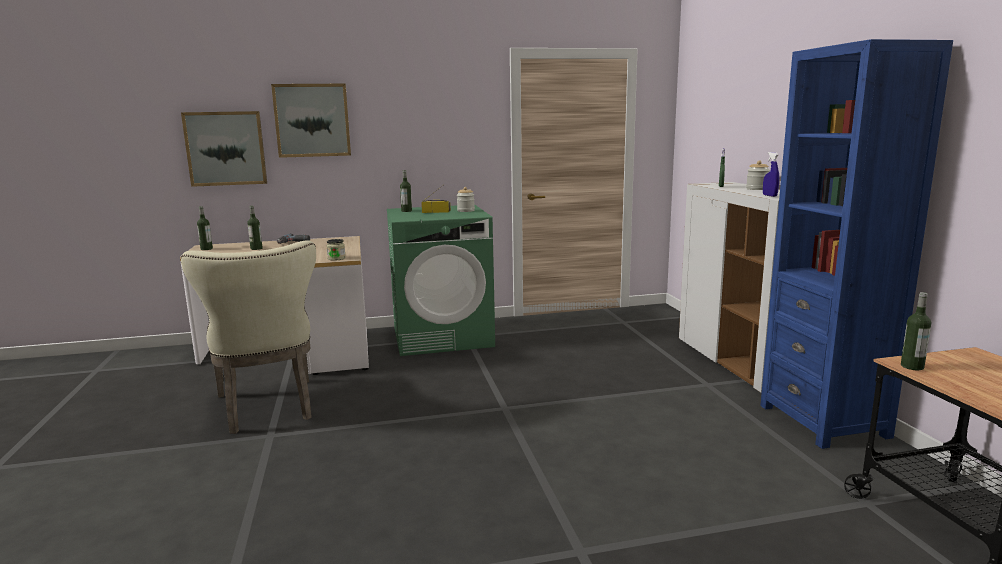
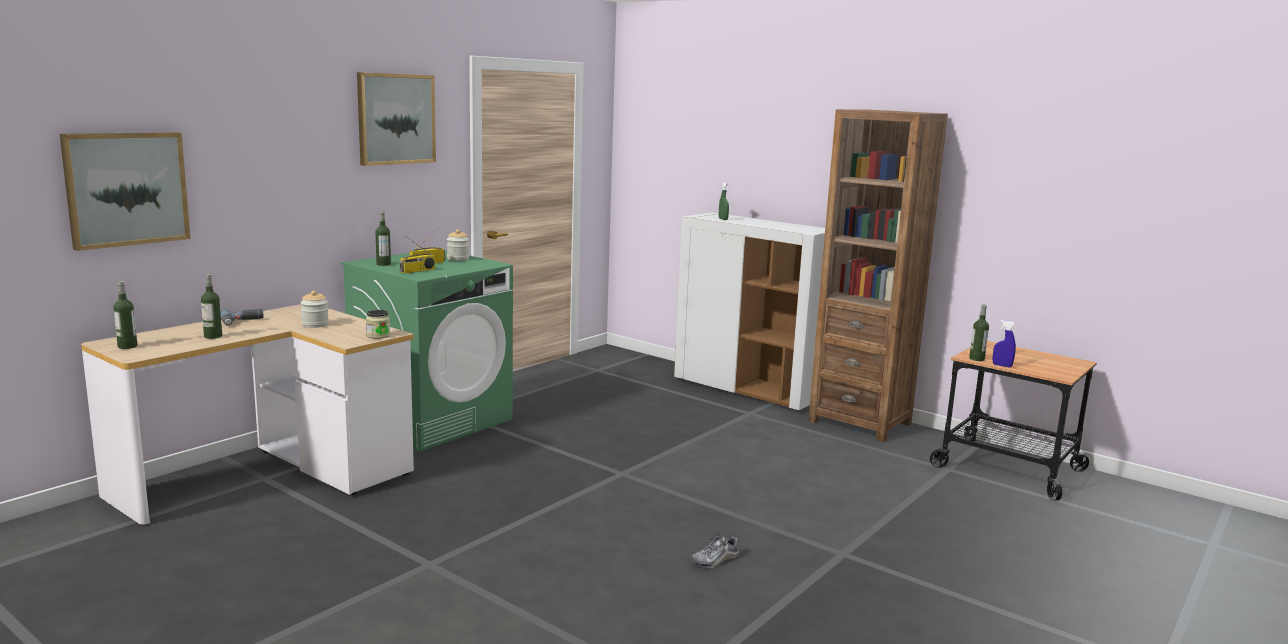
camera: 40 degrees left, 0 degrees up
(268, 409) = (371, 542): beige chair -> none
(312, 120) = (249, 145): picture -> picture (396, 119)
(413, 216) = (417, 271): none -> radio
(452, 508) = (715, 560): none -> shoe
(757, 189) = (760, 221): jar -> jar (315, 324)
(769, 195) = (794, 230): blue spray bottle -> blue spray bottle (1002, 365)
(823, 421) = (860, 422): blue bookcase -> brown bookcase

